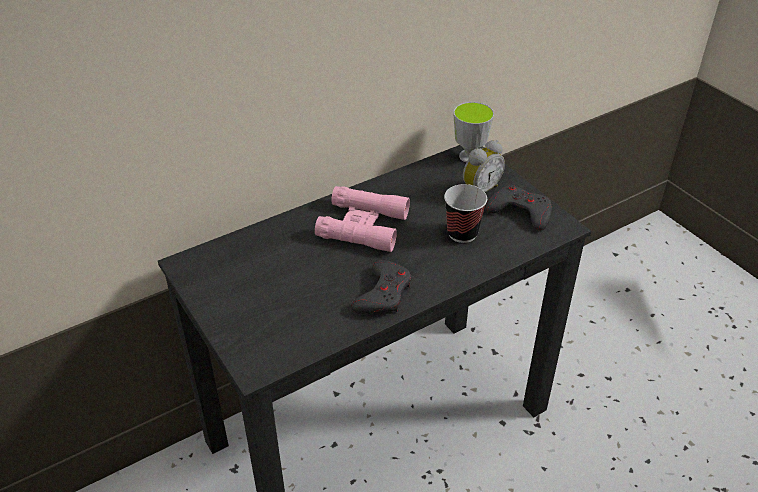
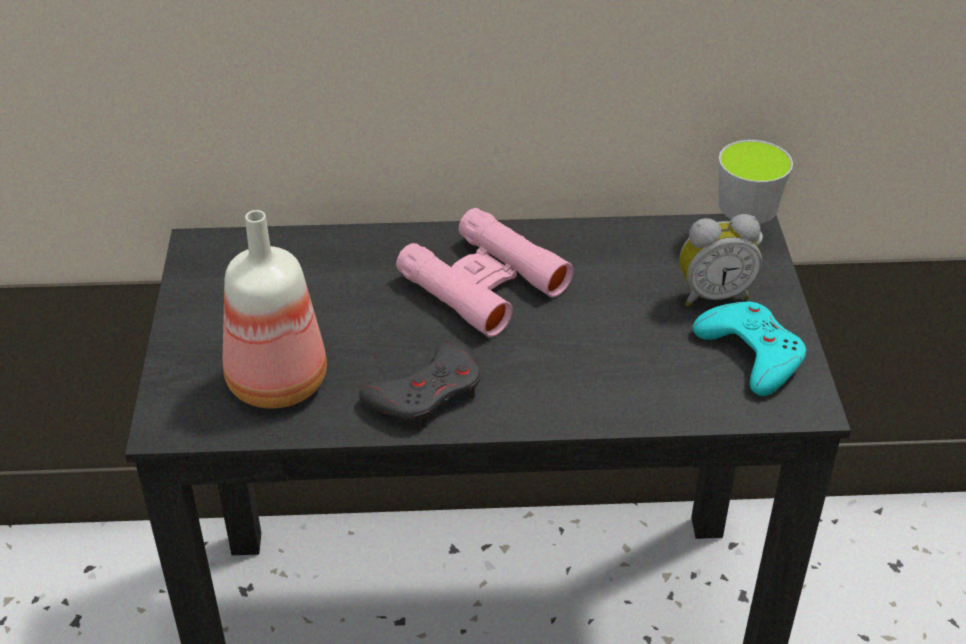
camera: 30 degrees right, 0 degrees up
(299, 322) = (277, 385): none -> bottle
(462, 233) = (625, 351): cup -> none
(520, 212) = (751, 353): grey game controller -> turquoise game controller

